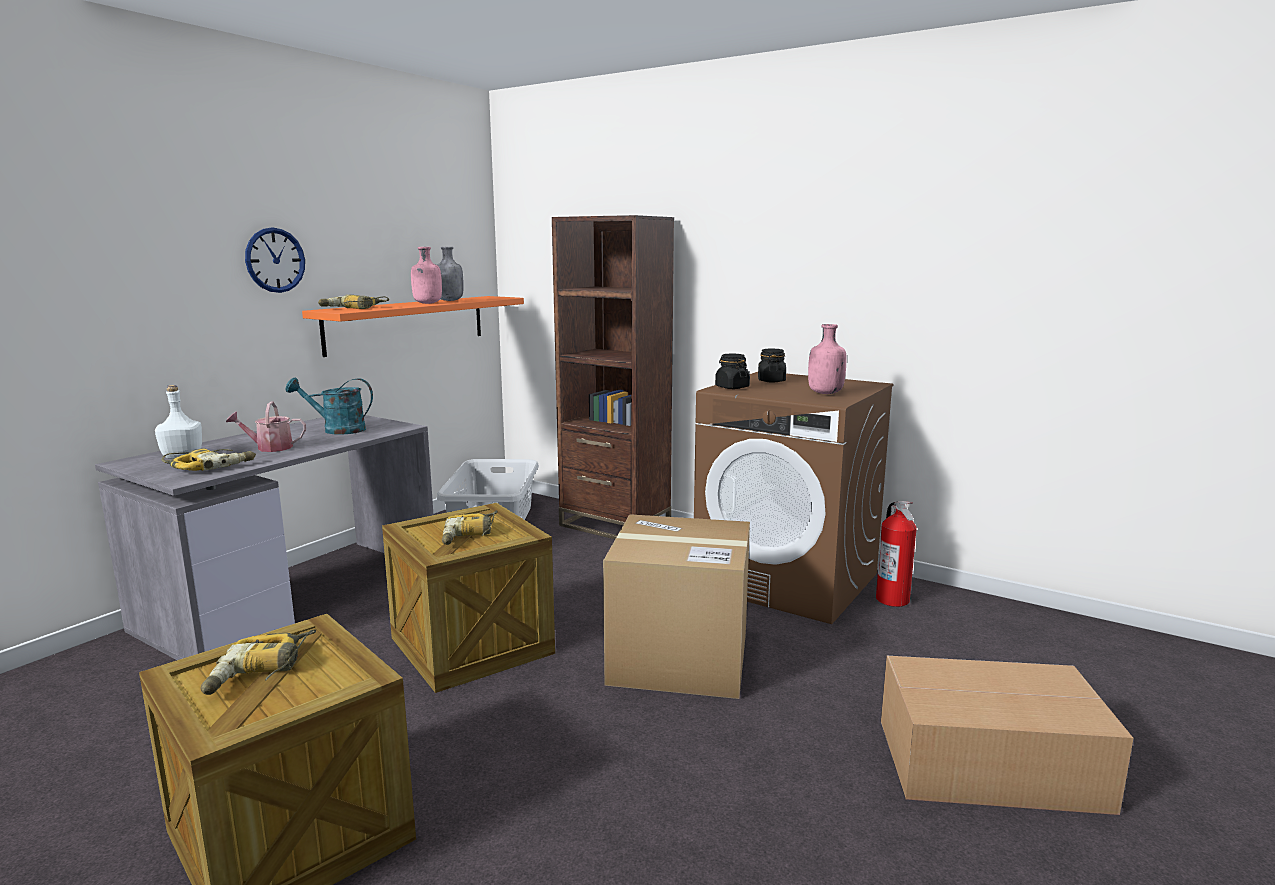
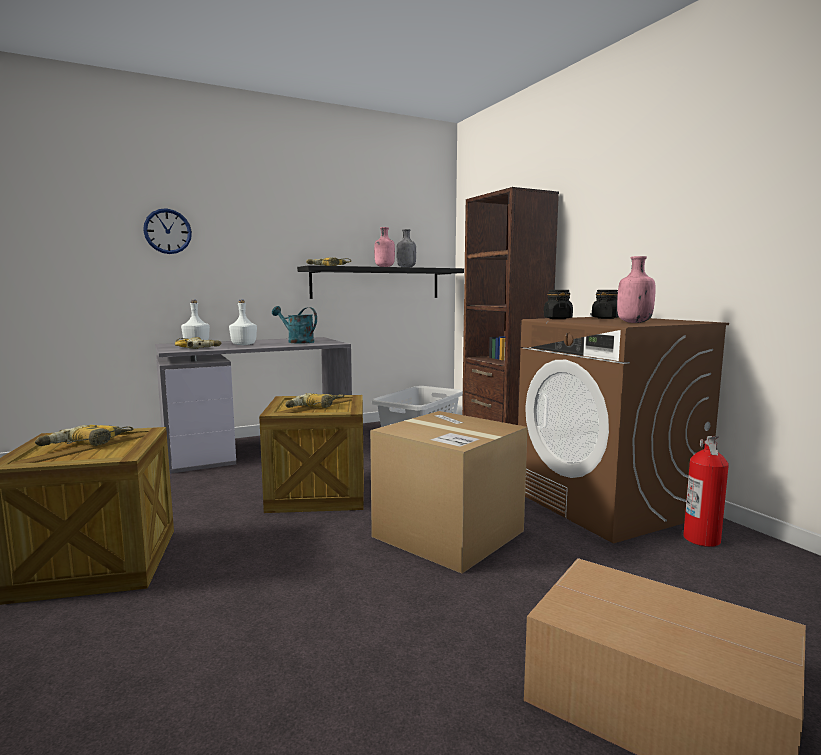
camera: 30 degrees right, 5 degrees down
(269, 448) = (244, 344): watering can -> white bottle
(275, 260) = (281, 233): wall clock -> wall clock (167, 231)
(407, 324) = (376, 283): orange shelf -> black shelf

